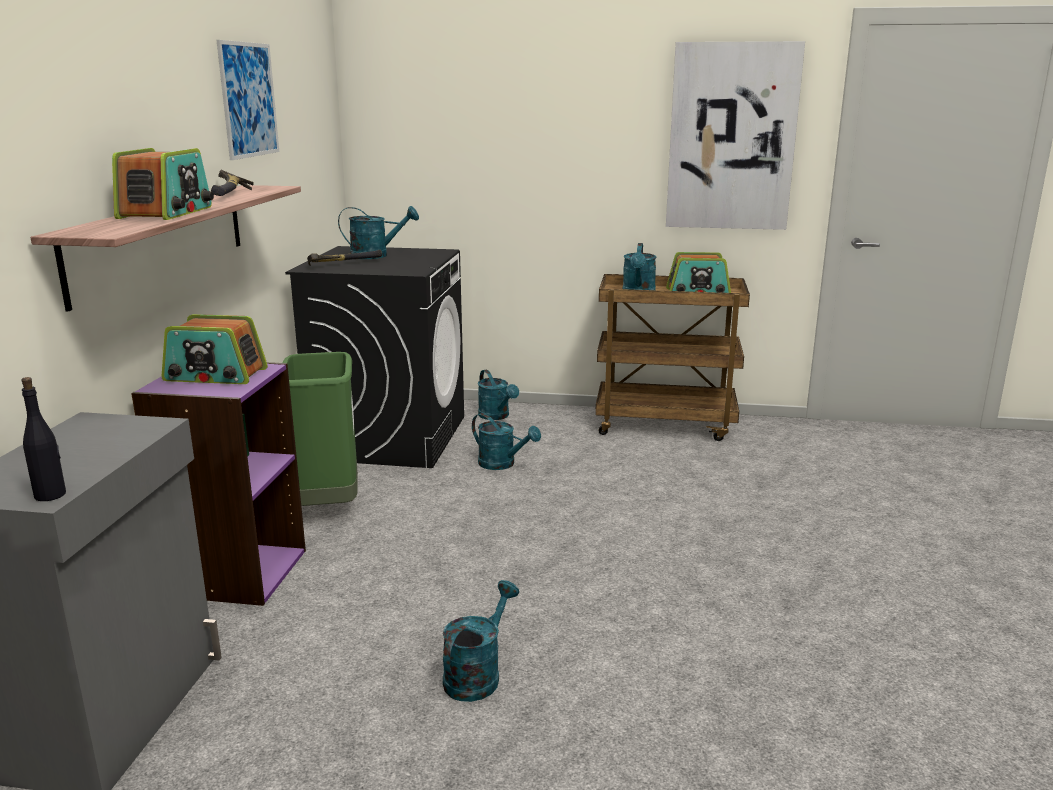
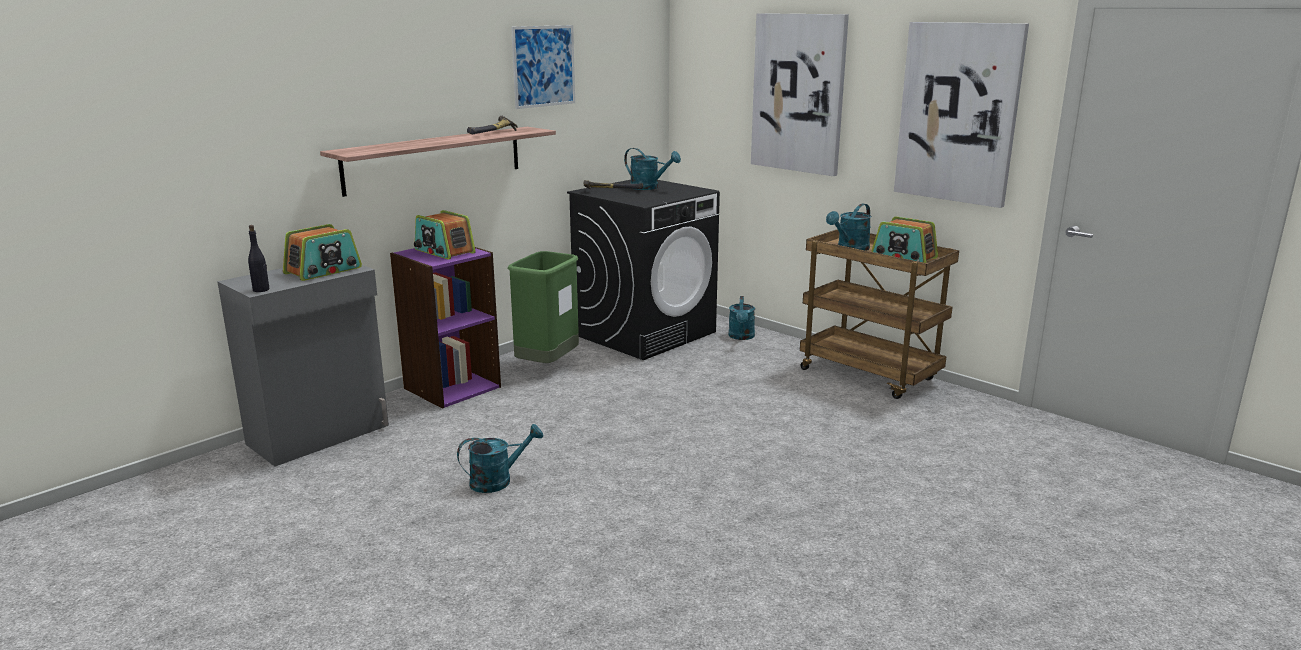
camera: 35 degrees right, 0 degrees up
(167, 212) = (419, 143): radio -> radio (323, 271)
(502, 464) = (694, 370): turquoise watering can -> none
(534, 128) = (798, 93): none -> picture

